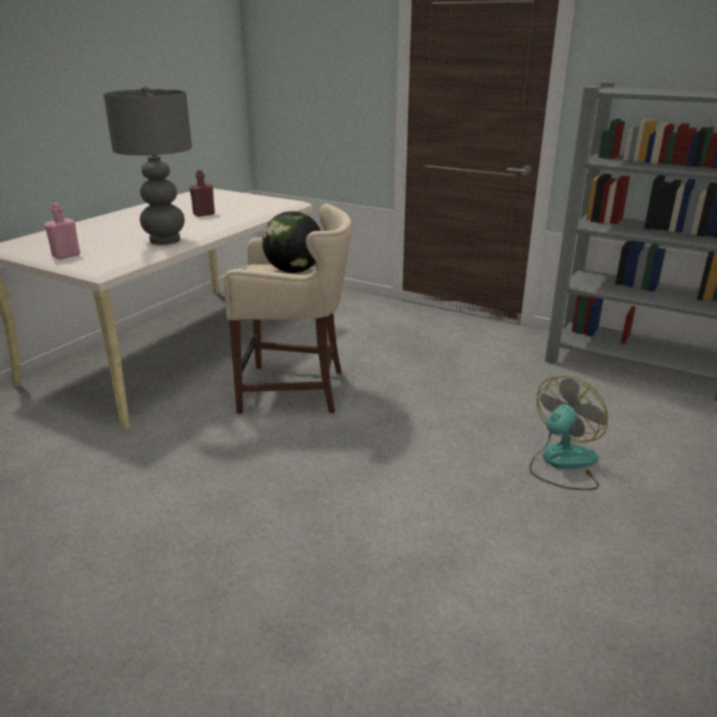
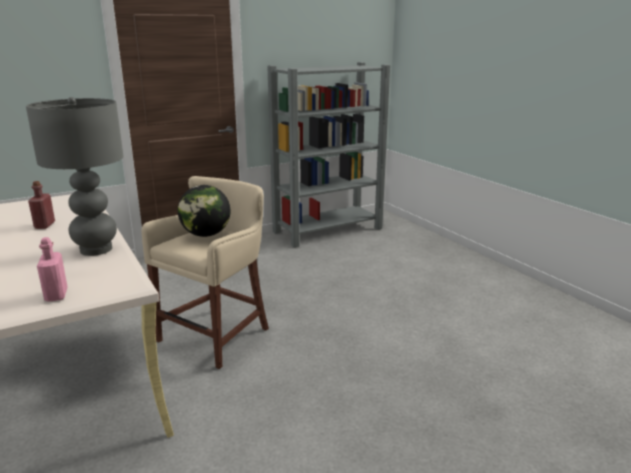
camera: 60 degrees left, 5 degrees down
(562, 463) = (393, 281): fan -> none

